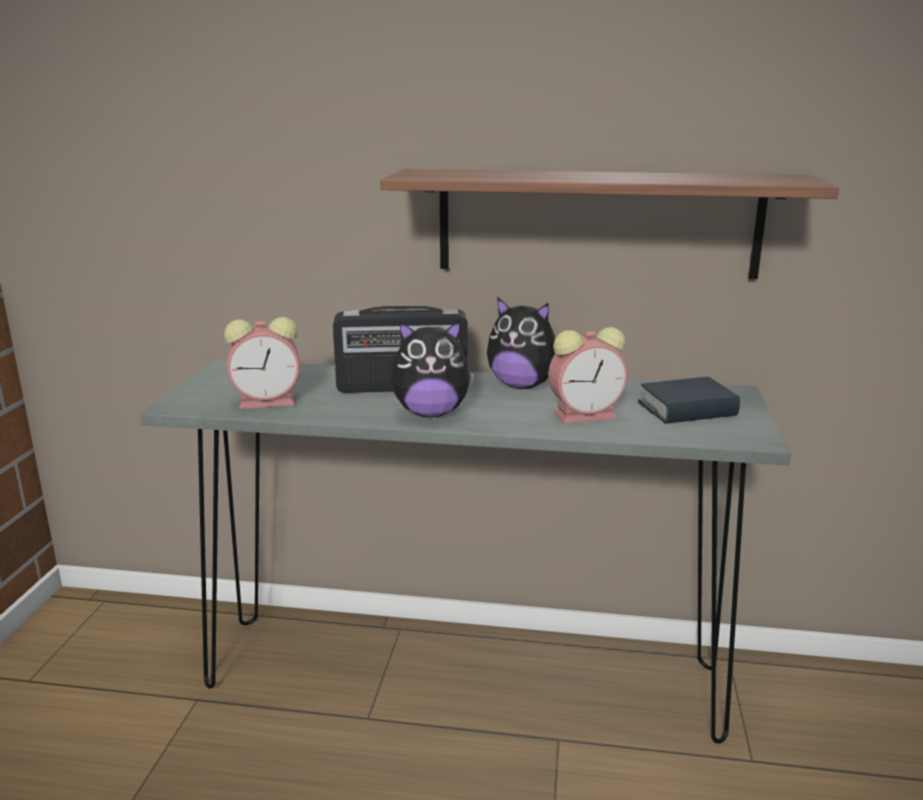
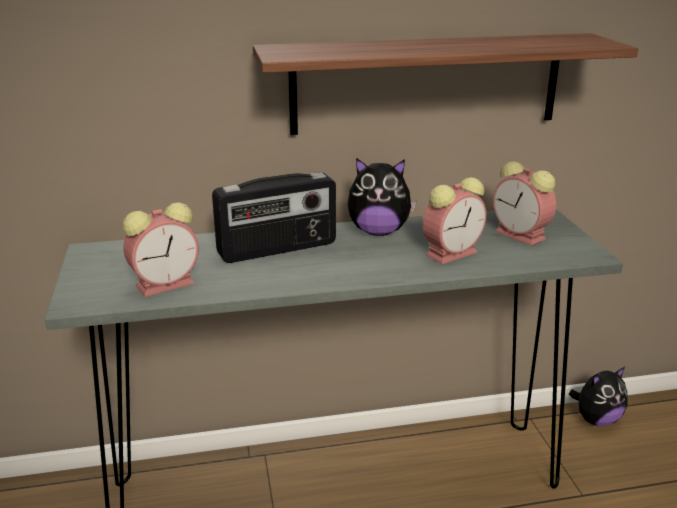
camera: 20 degrees left, 5 degrees up
(431, 413) = (325, 272): plush toy -> plush toy (596, 419)
(687, 410) = (522, 235): book -> alarm clock

